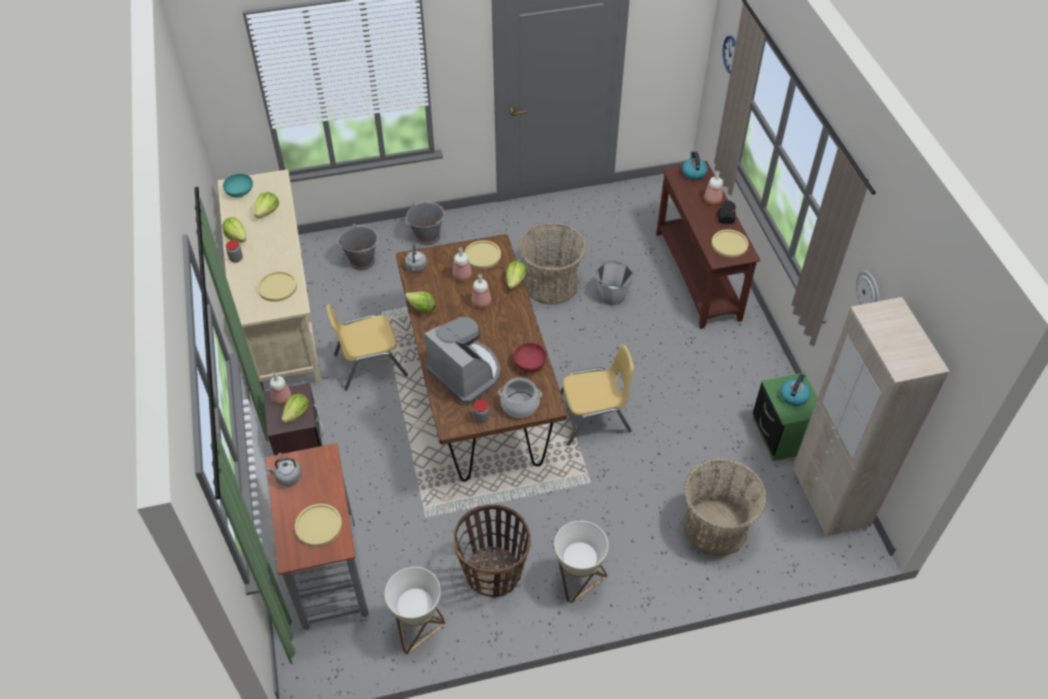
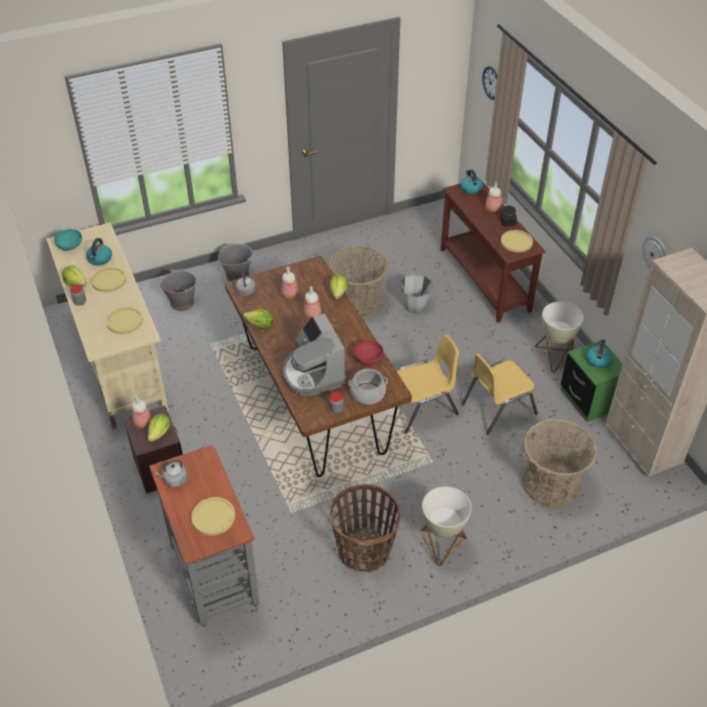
camera: 10 degrees left, 5 degrees down
(267, 211) = (100, 259): lettuce -> kettle
(370, 364) = (209, 389): yellow chair -> yellow chair (498, 408)
(418, 627) = (307, 608): planter -> planter (554, 357)
(466, 373) = (313, 374): coffee machine -> coffee machine turned 150 degrees counterclockwise
(482, 255) = (303, 275): yellow plate -> yellow plate (109, 280)

